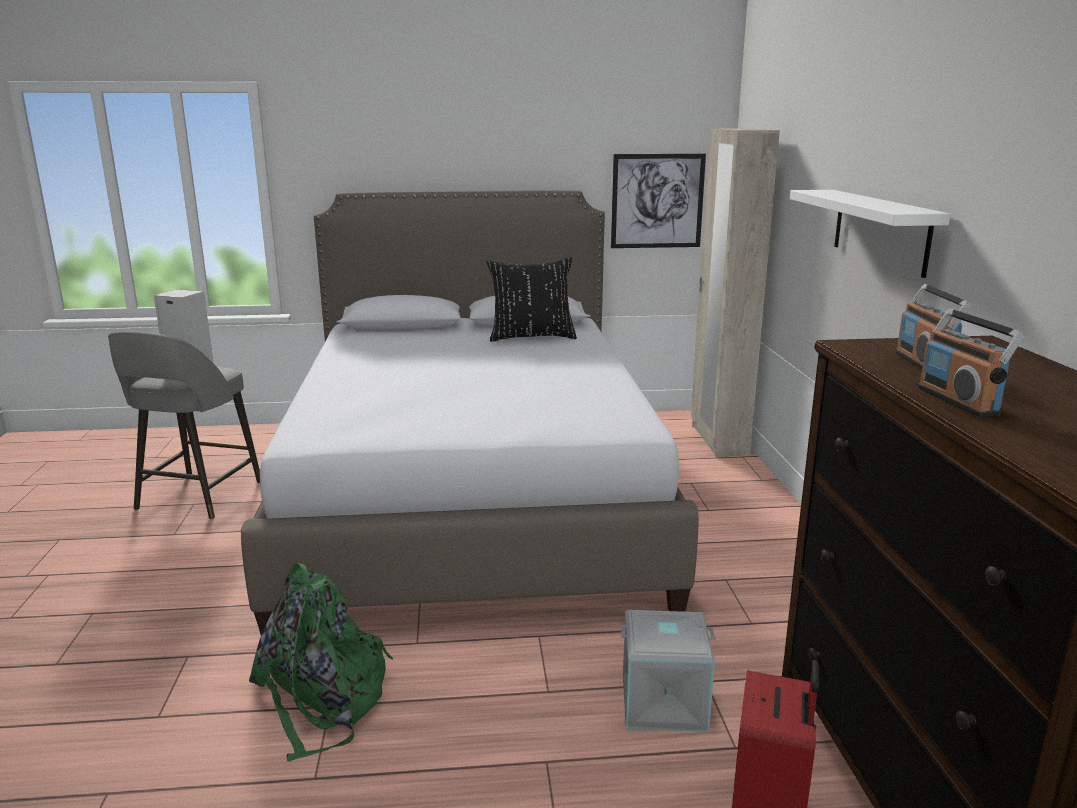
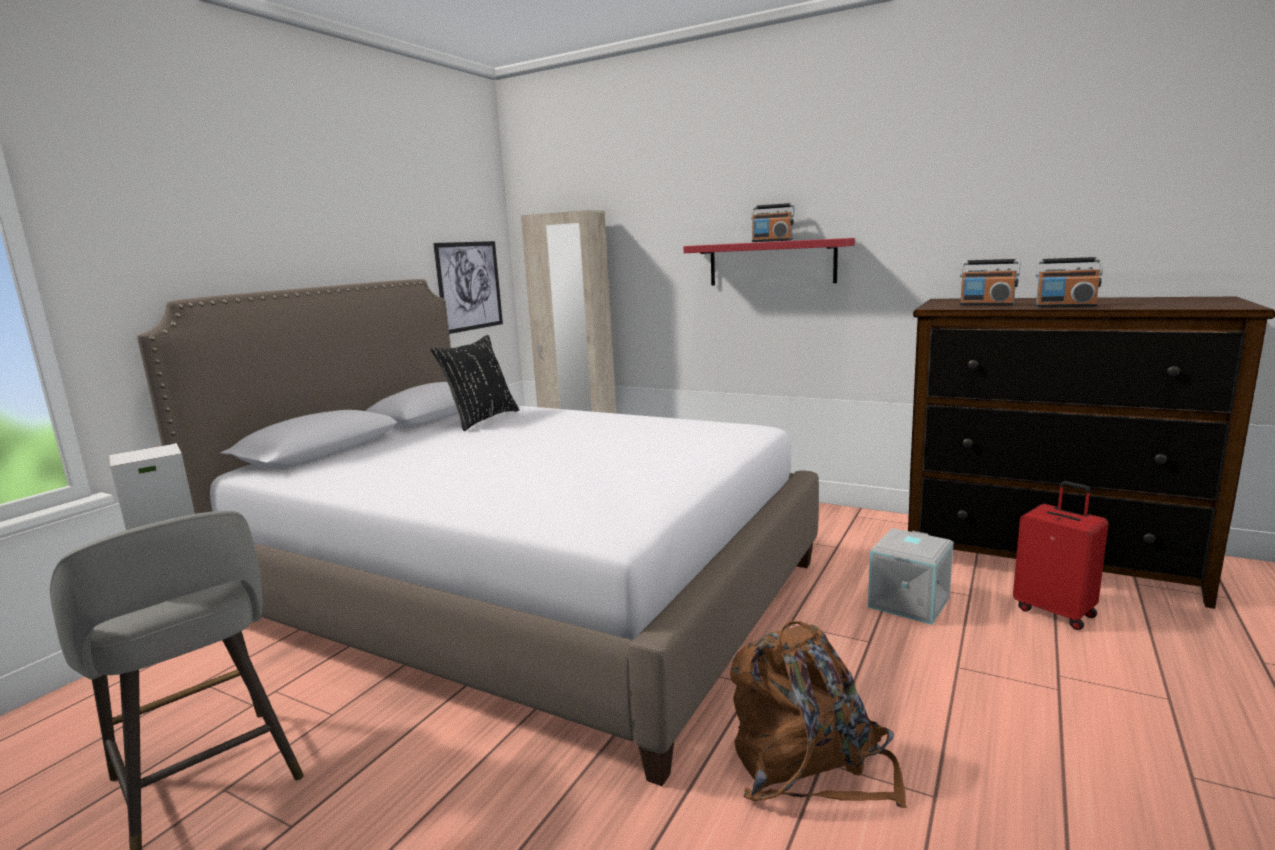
camera: 55 degrees left, 5 degrees down
(323, 699) = (808, 764): green backpack -> brown backpack
(869, 200) = (772, 241): none -> radio
(880, 230) = (771, 263): white shelf -> red shelf

